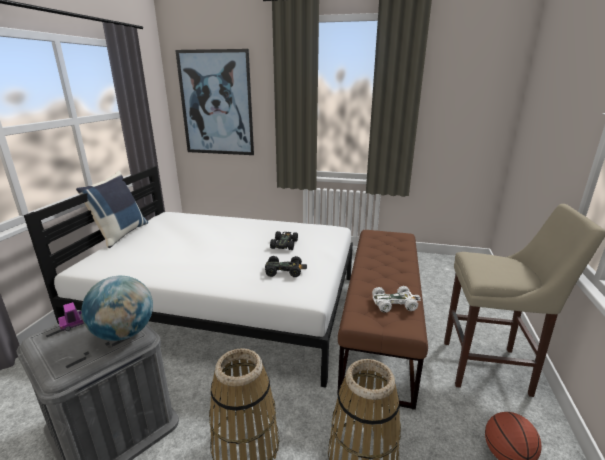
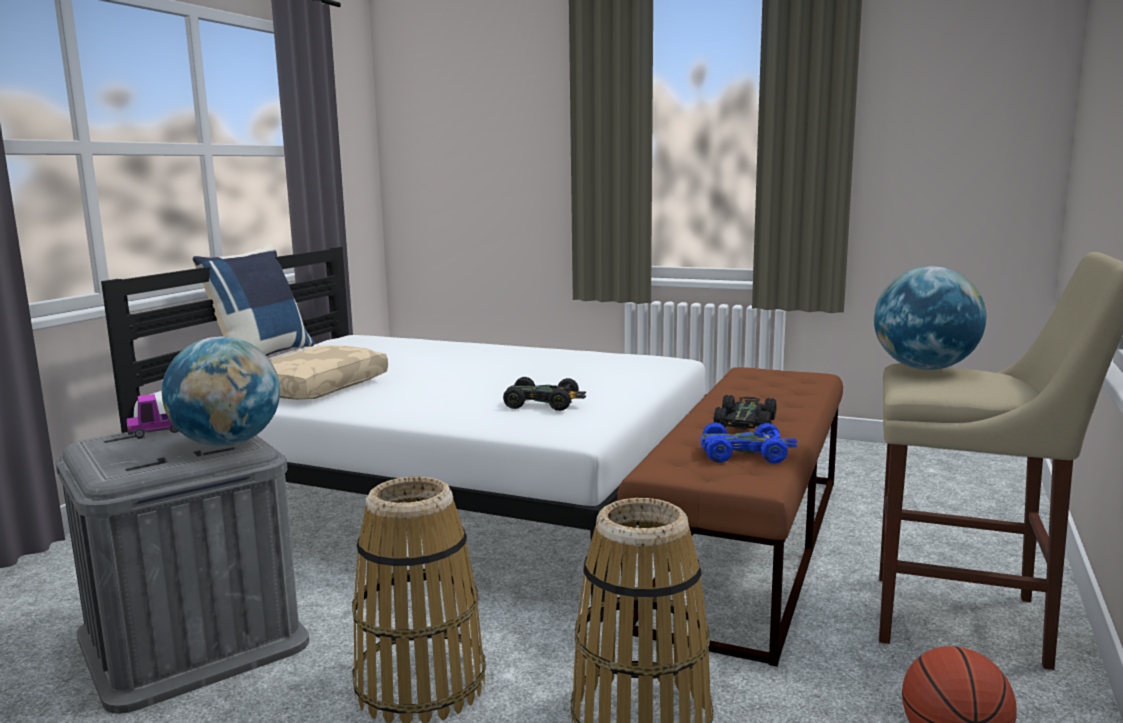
camera: 10 degrees right, 10 degrees down
(159, 262) = (317, 387): none -> beige pillow
(216, 104) = (465, 141): picture -> none
(284, 244) = (558, 375): black toy car -> black toy car (745, 424)
(394, 303) = (745, 454): white toy car -> blue toy car
(479, 258) = (924, 368): none -> globe

